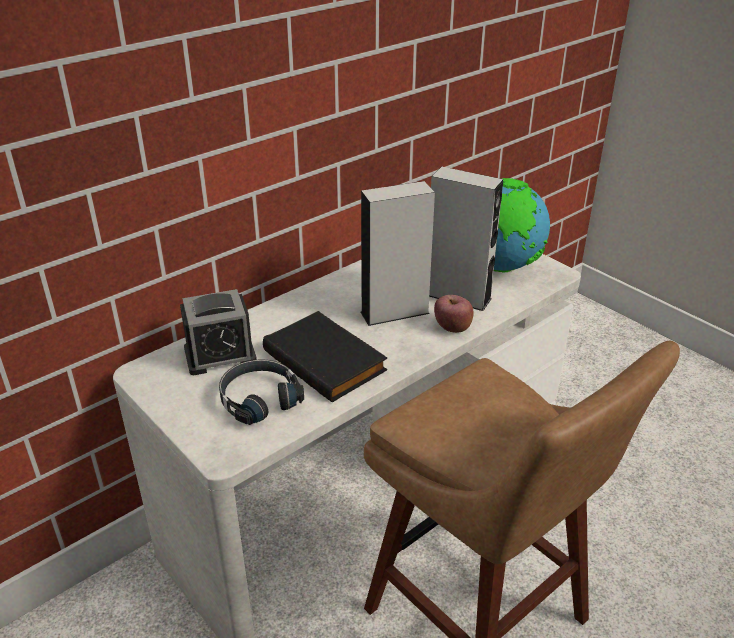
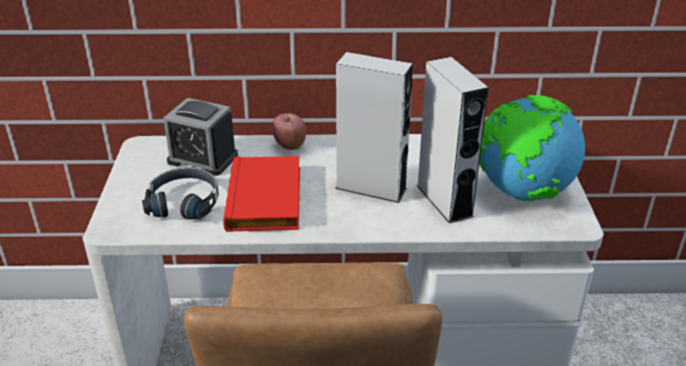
camera: 40 degrees right, 0 degrees up
(327, 360) = (267, 199): black book -> red book
(452, 327) = (401, 224): apple -> apple (290, 145)

